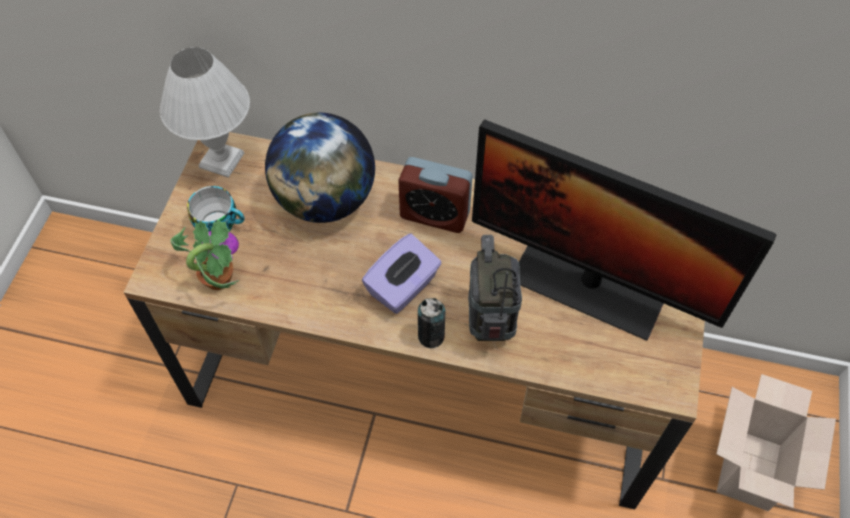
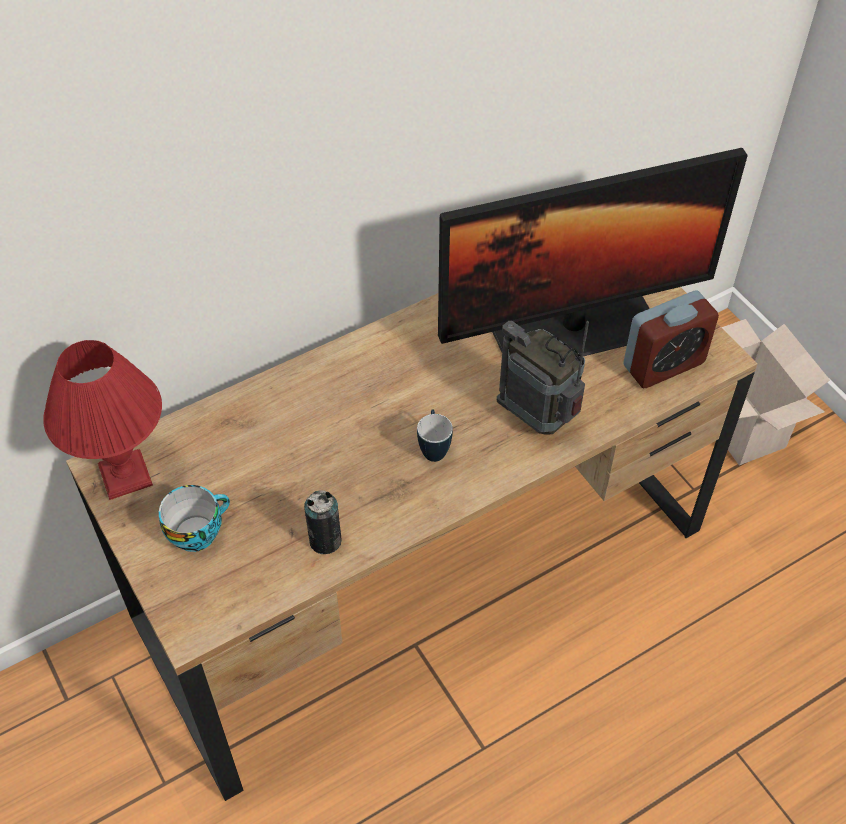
camera: 45 degrees left, 5 degrees down
(217, 279) = (256, 579): potted plant -> none
(221, 161) = (126, 476): white table lamp -> red table lamp
(325, 200) = (275, 432): globe -> none
(403, 287) = (433, 448): purple tissue box -> mug
(431, 336) = (504, 467): can -> can (325, 540)
(434, 214) = (388, 370): alarm clock -> alarm clock (663, 365)

